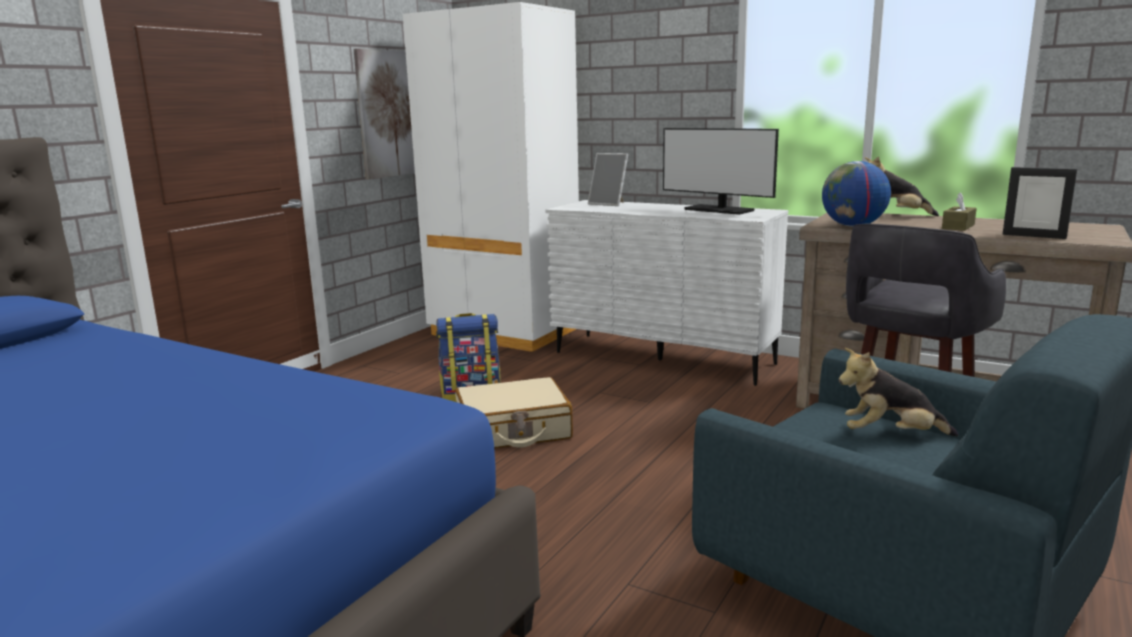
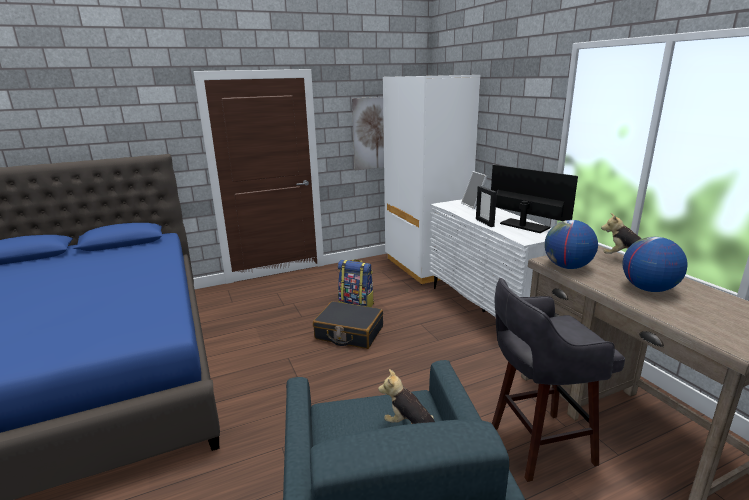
camera: 35 degrees right, 5 degrees up
(513, 430) = (349, 333): beige suitcase -> black suitcase
(719, 210) = (524, 226): monitor -> monitor turned 150 degrees clockwise
(958, 227) = (648, 289): brown tissue box -> globe
(1034, 236) = (686, 319): picture frame -> picture frame (485, 222)

